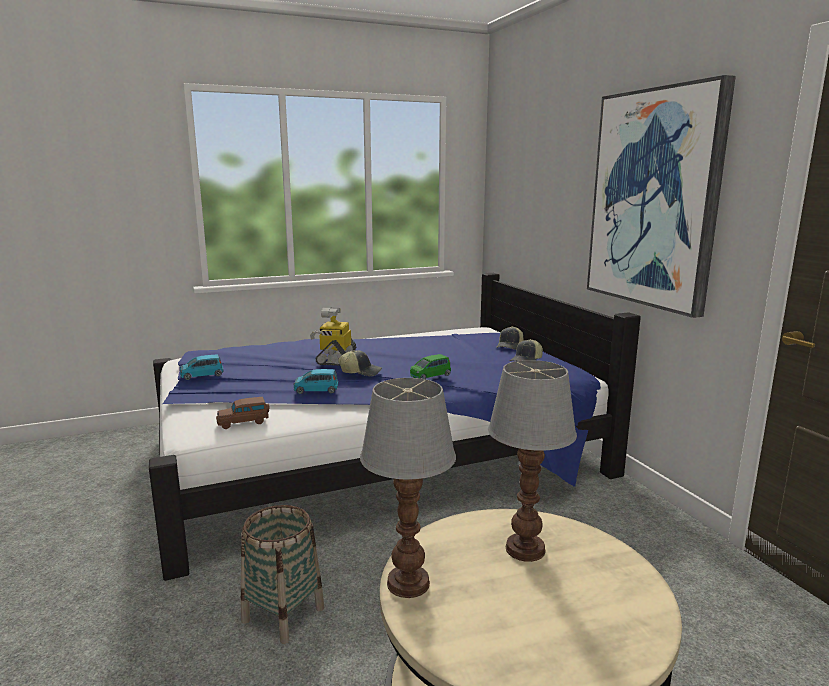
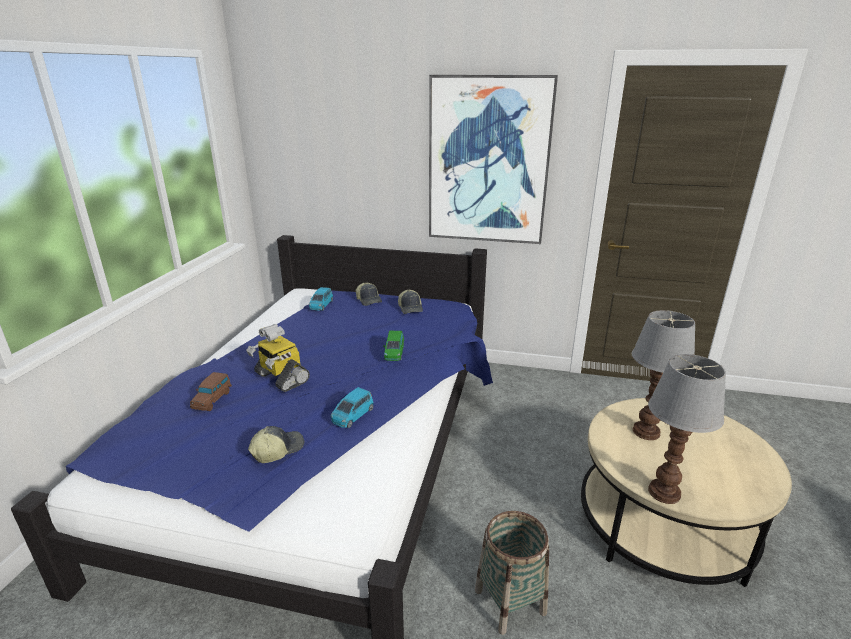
camera: 55 degrees left, 10 degrees up
(202, 375) = (203, 475): blue toy car -> blue toy car (321, 305)
(244, 422) = (366, 484): brown toy car -> brown toy car (212, 399)
(361, 372) = (340, 378): cap -> cap (277, 450)

